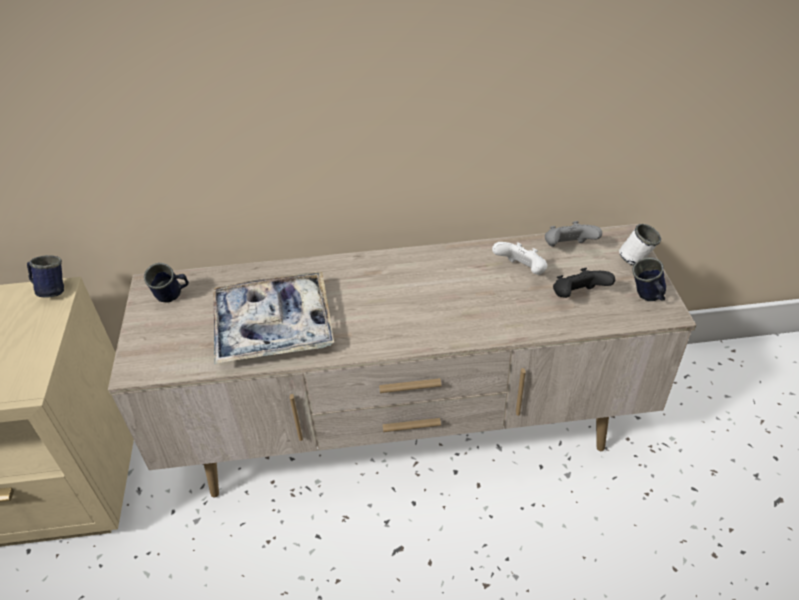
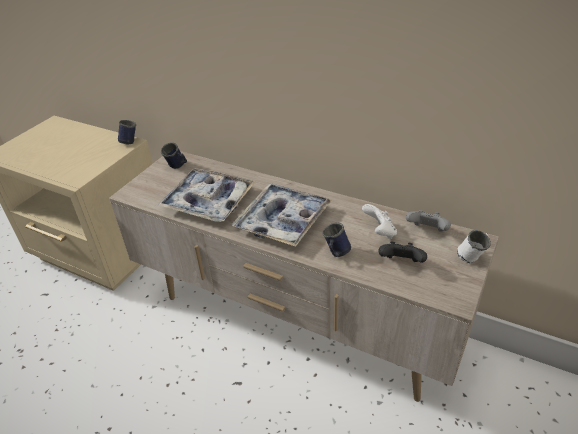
camera: 35 degrees right, 5 degrees down
(398, 308) = (282, 221): none -> tray
(647, 298) = (452, 286): blue mug -> blue mug (335, 254)

